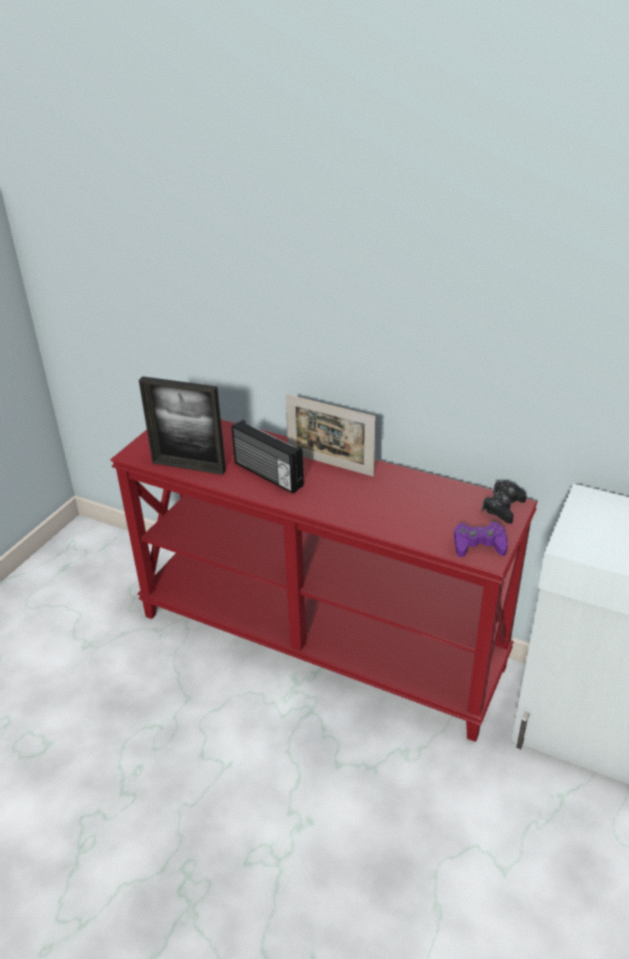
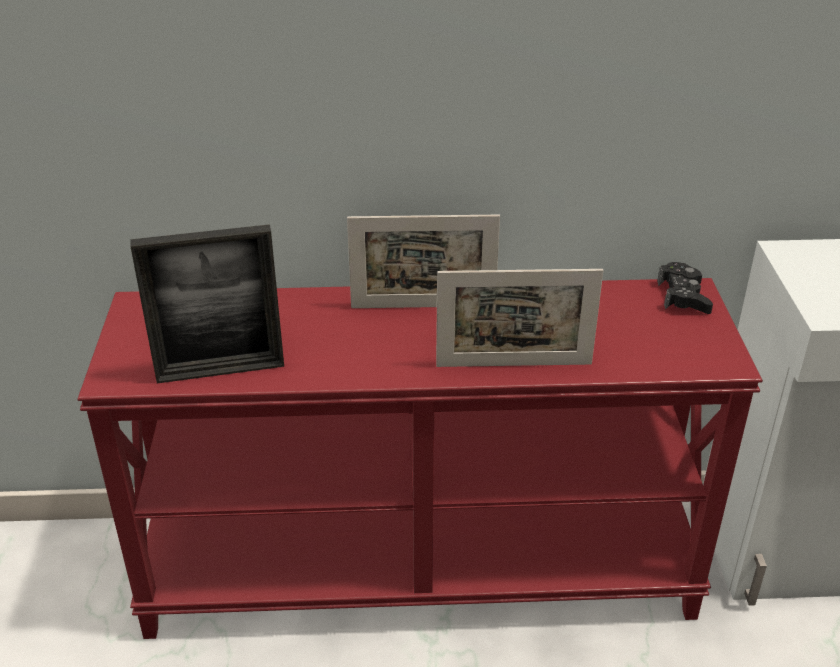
camera: 30 degrees left, 0 degrees up
(267, 475) = (350, 347): radio -> none
(350, 515) = (514, 365): none -> picture frame
(479, 545) = (701, 351): purple game controller -> none

